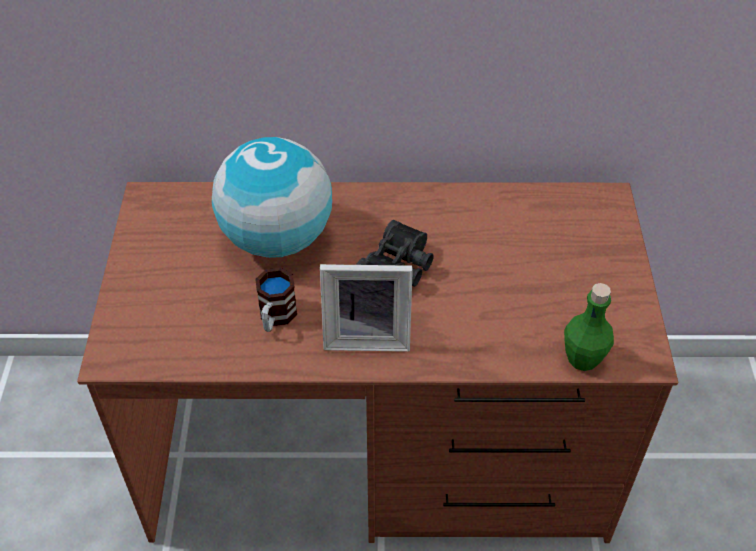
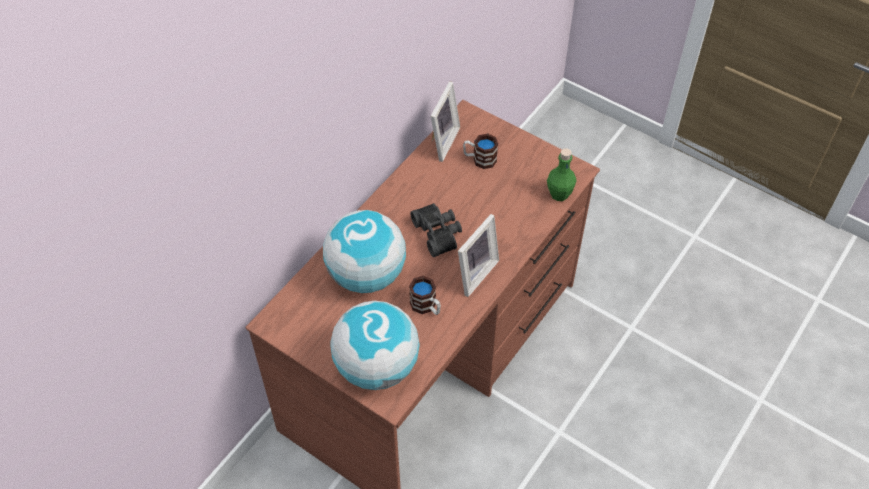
camera: 55 degrees left, 5 degrees up
(151, 318) = (376, 366): none -> globe
(540, 197) = (440, 141): none -> picture frame
(552, 247) = (479, 159): none -> mug

